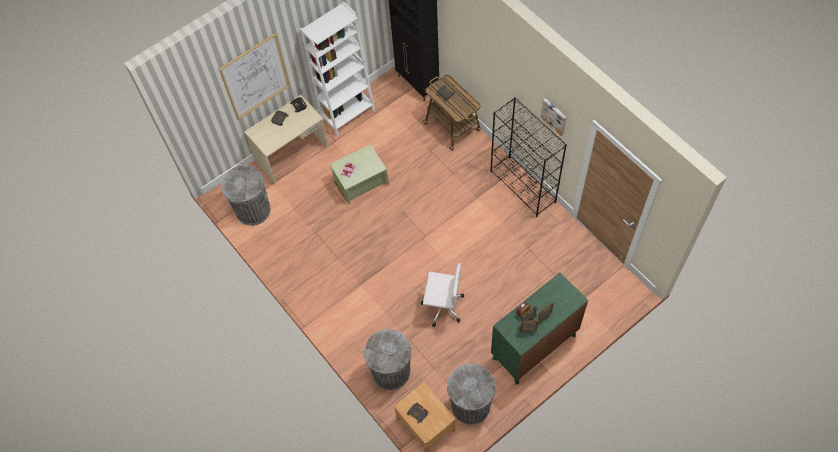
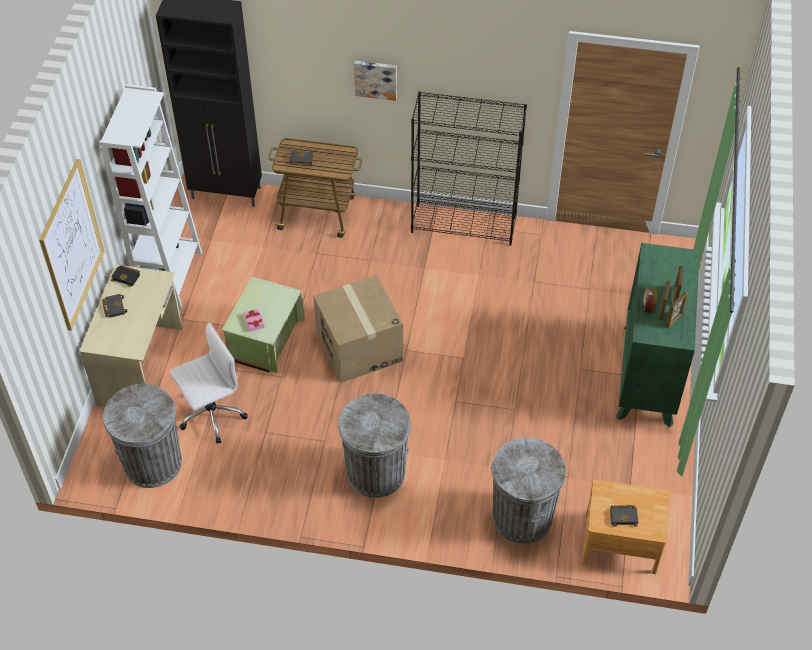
camera: 45 degrees left, 10 degrees down
(401, 219) = (359, 347): none -> cardboard box
(442, 306) = (505, 405): white office chair -> white office chair (210, 414)
(470, 405) = (647, 484): grey trash can -> grey trash can (376, 472)
(554, 116) = (497, 73): picture -> picture (376, 79)

